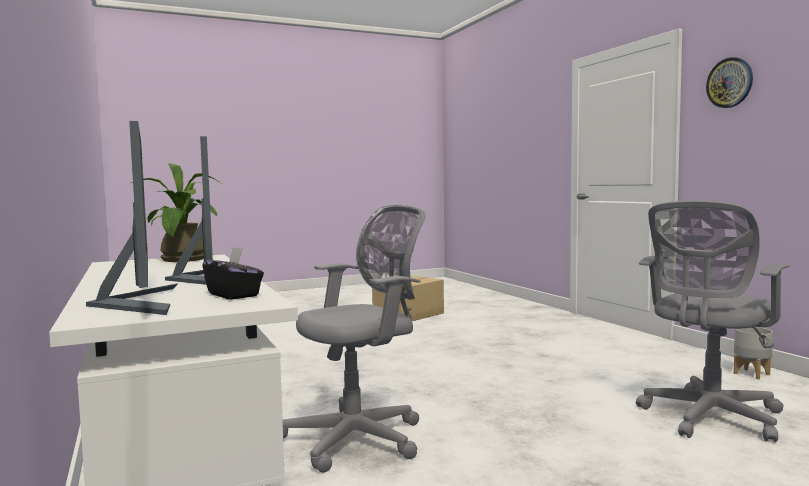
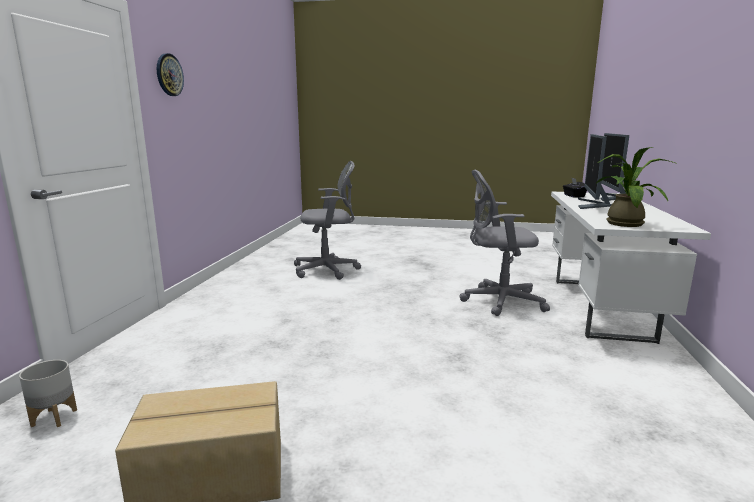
camera: 145 degrees left, 10 degrees up
(752, 374) = (236, 276): grey planter -> grey planter (53, 418)

